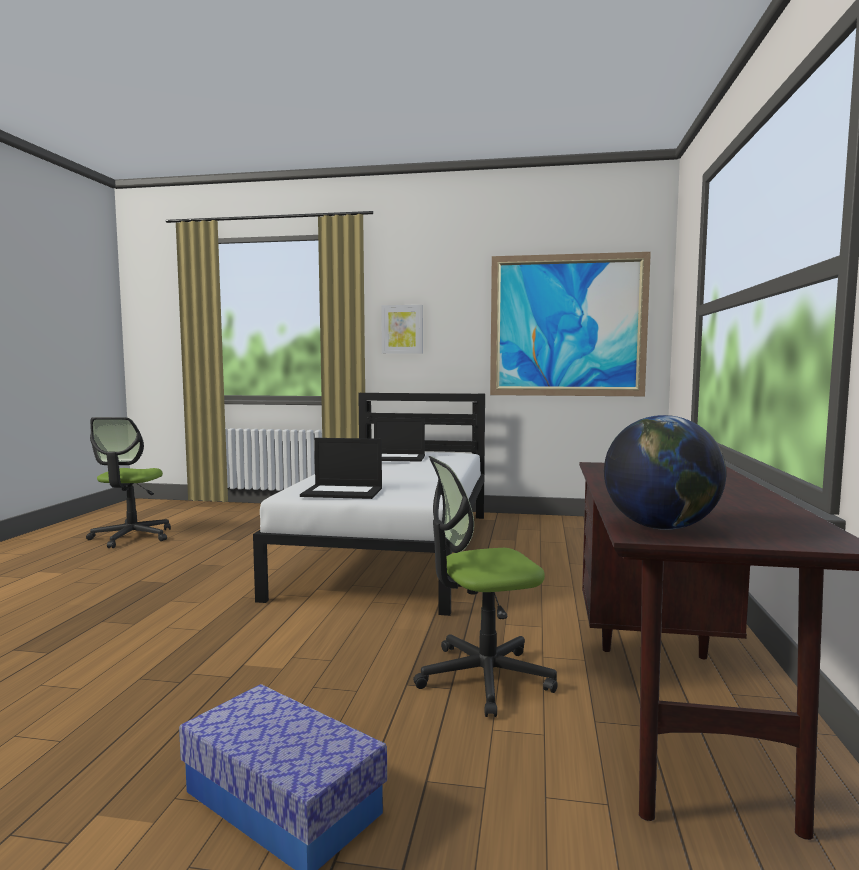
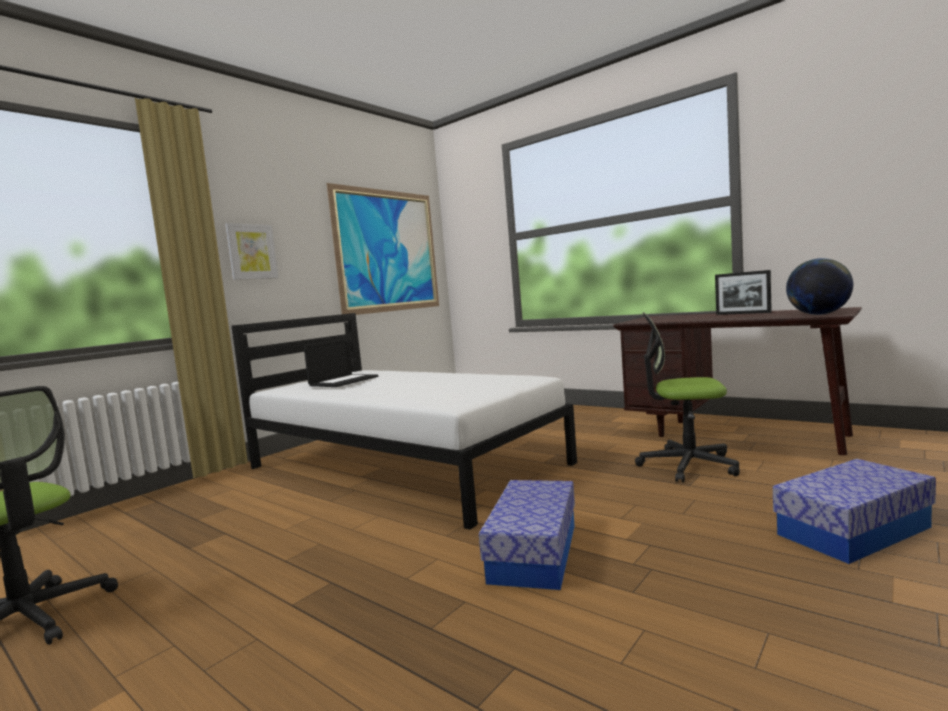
camera: 60 degrees left, 0 degrees up
(212, 632) = (534, 552): none -> storage box
(343, 492) = (475, 391): laptop -> none
(483, 677) = (687, 465): office chair -> office chair turned 90 degrees clockwise
(731, 497) = (743, 313): none -> picture frame

